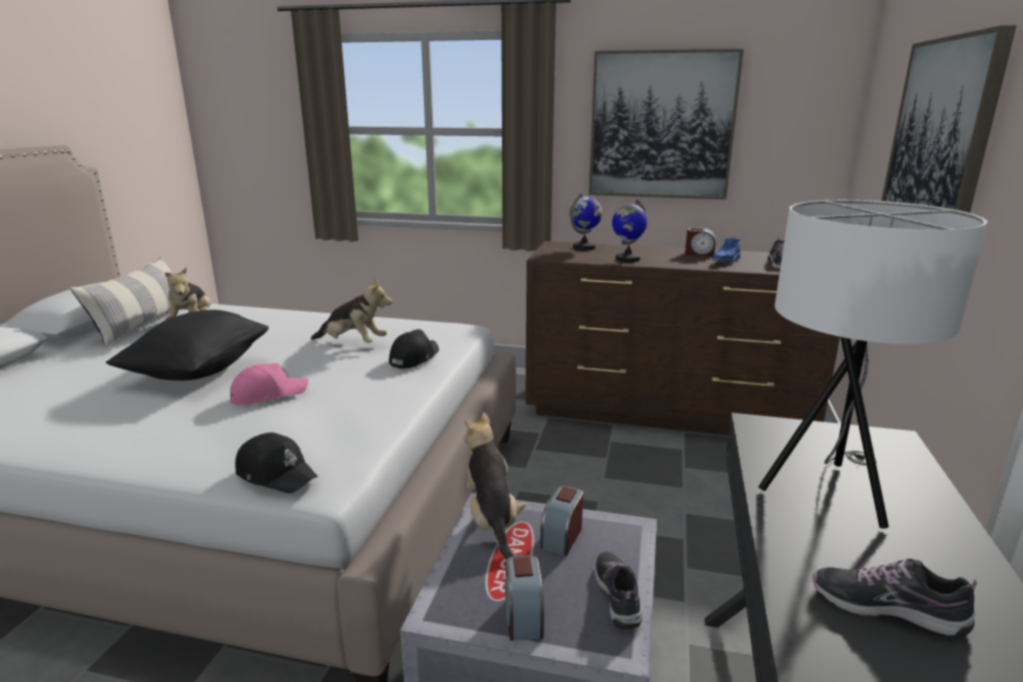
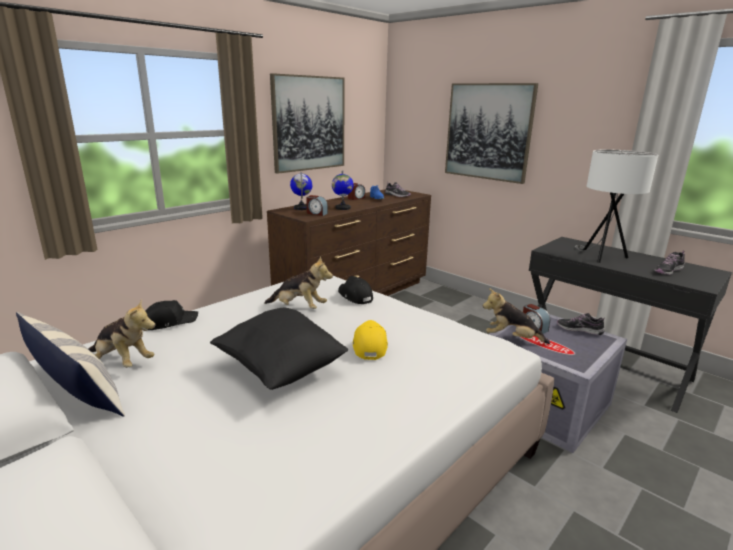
camera: 60 degrees left, 0 degrees up
(268, 394) = (369, 346): pink cap -> yellow cap
(277, 473) = (494, 358): black cap -> black cap (169, 322)
(353, 343) = (299, 308): plush toy -> plush toy turned 60 degrees clockwise
(523, 616) = (587, 351): alarm clock -> alarm clock (316, 213)

